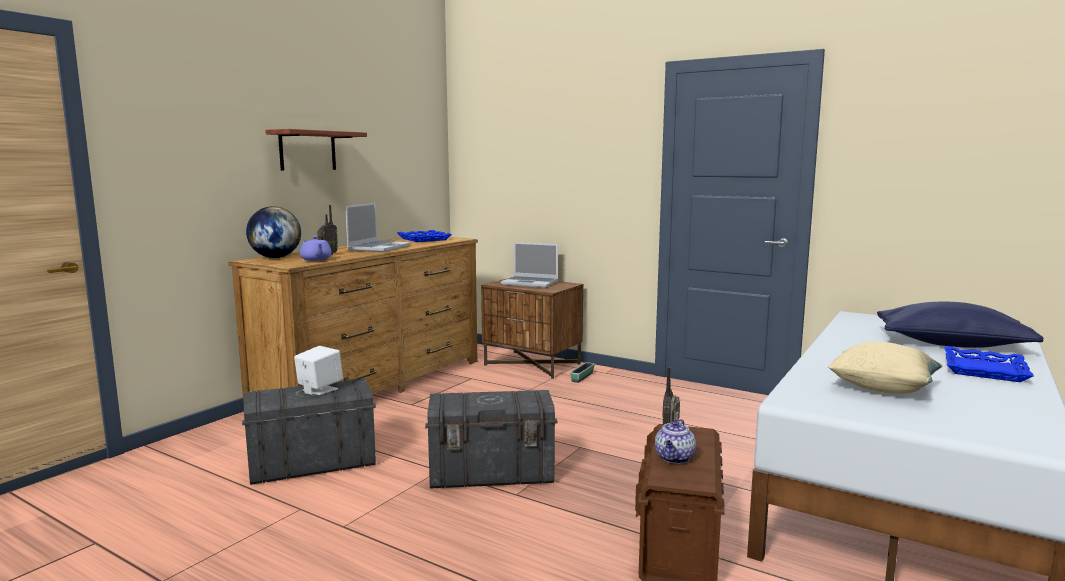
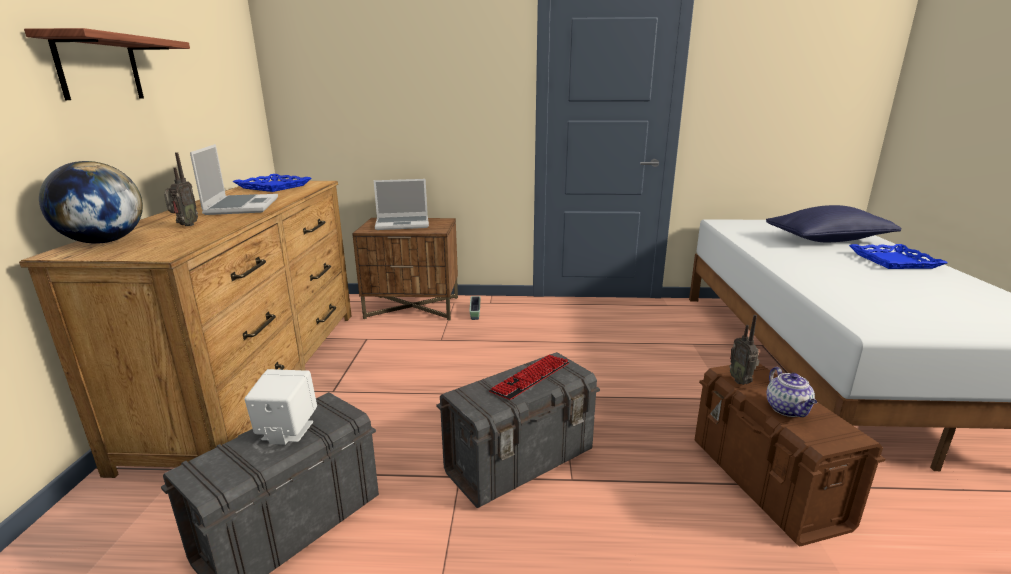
camera: 30 degrees left, 10 degrees up
(316, 260) = (185, 238): purple teapot -> none
(502, 398) = (530, 378): none -> keyboard
(882, 389) = (888, 296): beige pillow -> none

